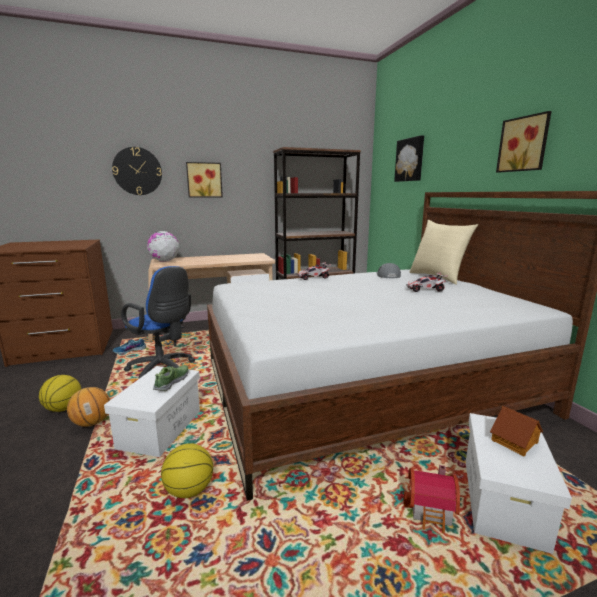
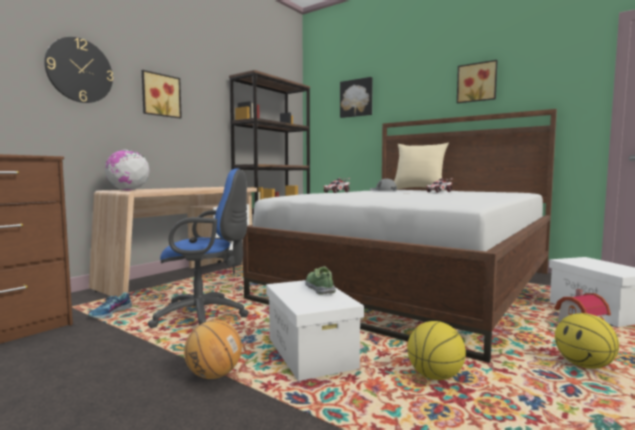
camera: 35 degrees left, 10 degrees down
(63, 408) = (136, 379): basketball -> basketball (584, 365)
(515, 441) = (596, 263): toy house -> none

